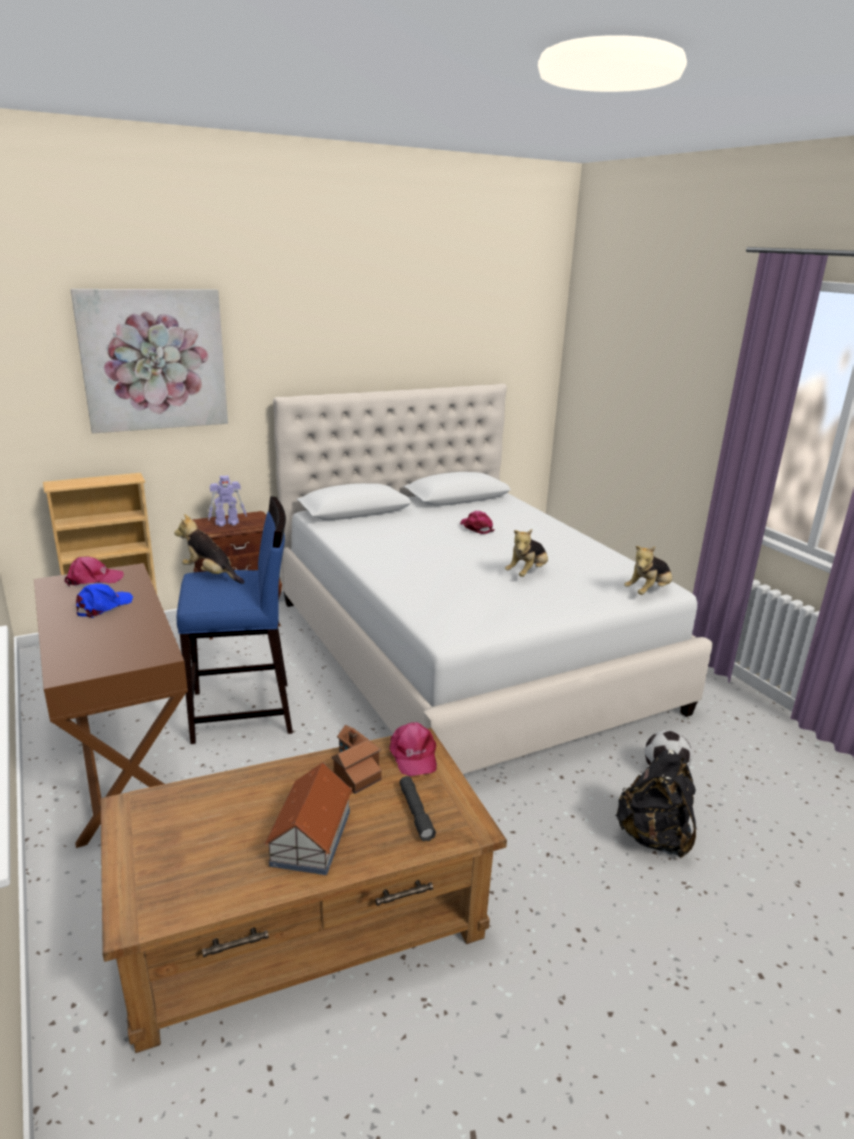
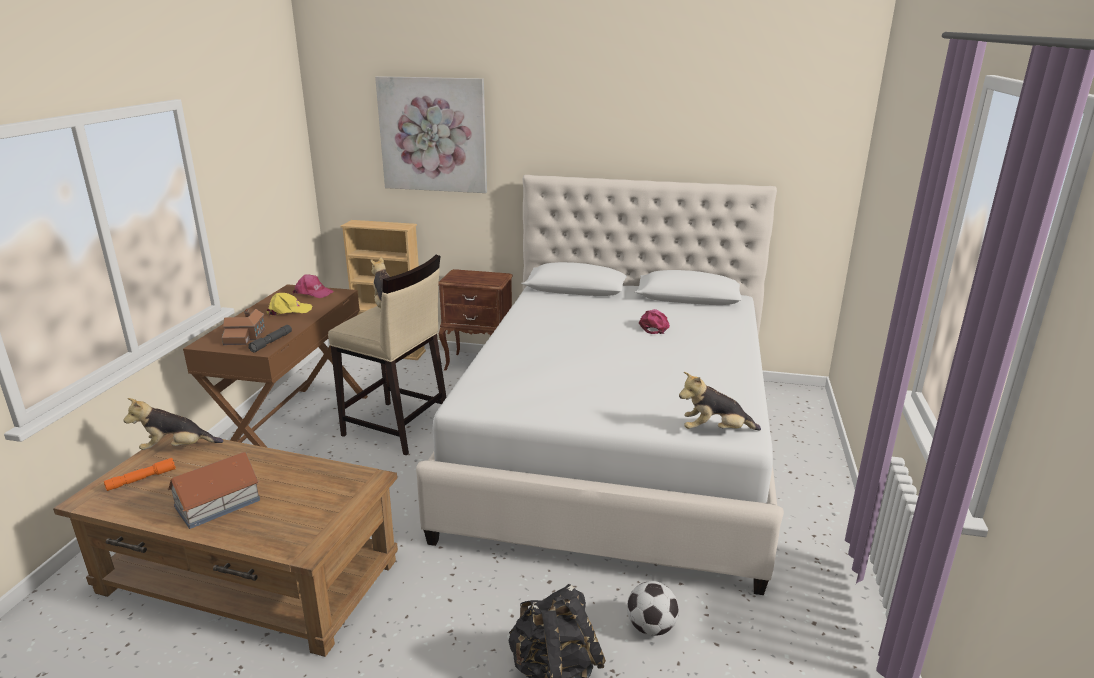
camera: 40 degrees right, 0 degrees up
(103, 606) = (289, 311): blue cap -> yellow cap
(169, 863) = (141, 479): none -> orange flashlight
(228, 523) = (471, 277): toy robot -> none
(243, 712) = (397, 428): blue stool -> beige stool
(355, 769) = (306, 476): toy house -> toy house (245, 336)
(413, 755) = (353, 485): pink cap -> none
(416, 813) = (291, 521): grey flashlight -> grey flashlight (271, 342)
(527, 573) = (625, 377): plush toy -> plush toy (177, 448)

